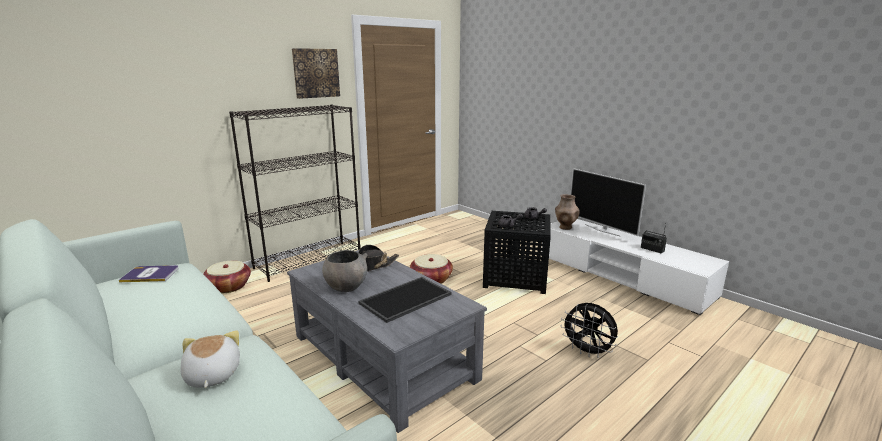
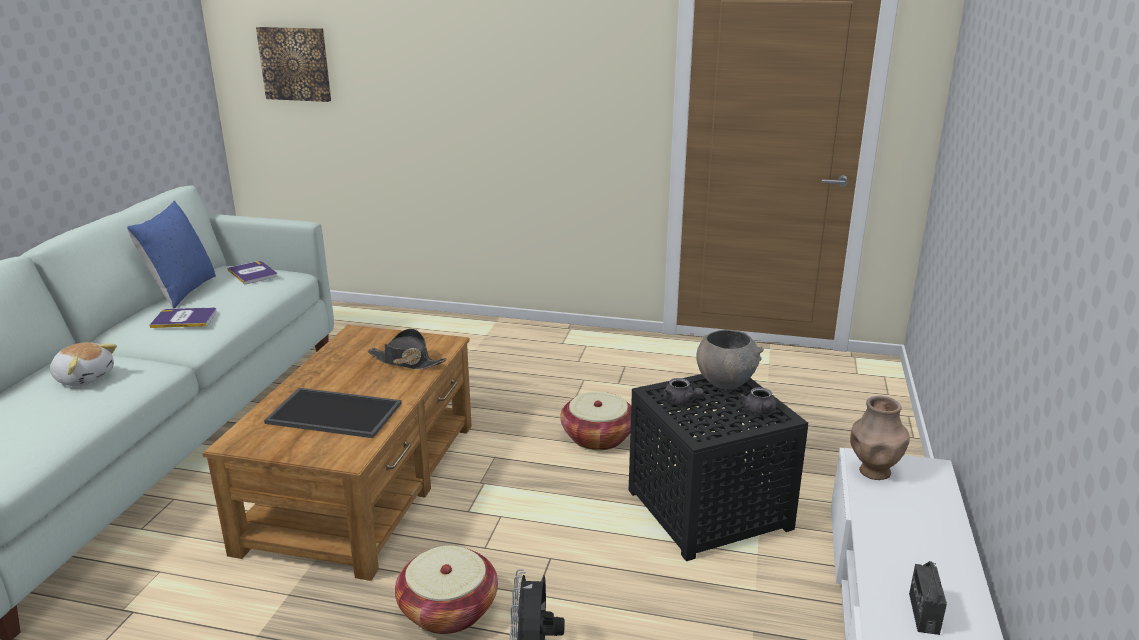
camera: 55 degrees right, 5 degrees up
(113, 307) = (181, 291): none -> blue pillow
(180, 313) = (184, 319): none -> book
(211, 375) = (85, 378): plush toy -> plush toy turned 75 degrees clockwise
(228, 287) = (419, 326): basket -> basket (448, 610)
(309, 260) = (537, 334): black bookcase -> none
(316, 73) = (601, 48): picture -> picture (295, 64)
(346, 287) = (335, 368): grey bowl -> grey bowl (725, 381)
(382, 356) = (365, 483): grey coffee table -> brown coffee table
(602, 230) = (936, 519): television -> none

